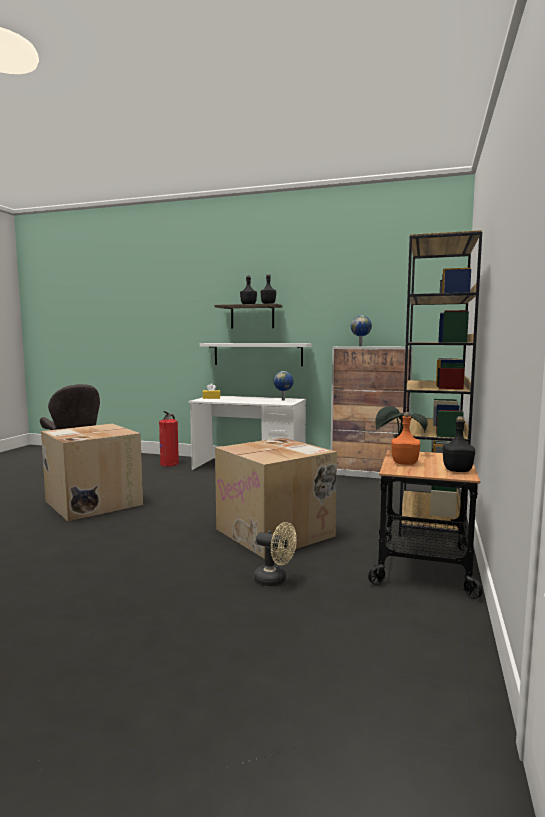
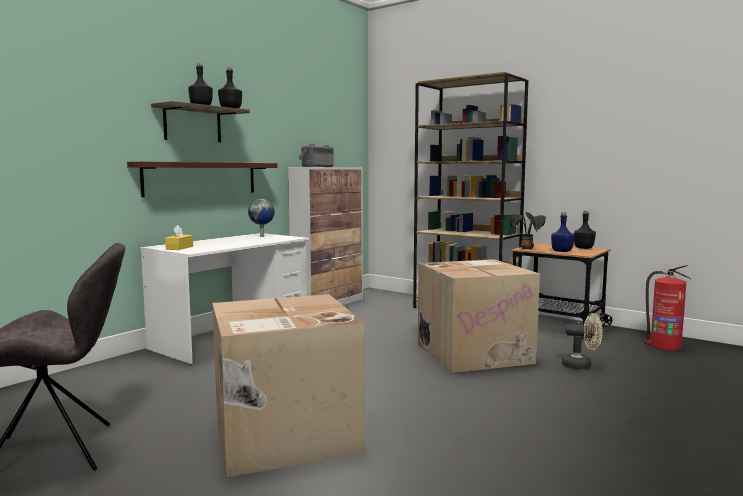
camera: 70 degrees left, 0 degrees up
(170, 464) = (126, 374): fire extinguisher -> fire extinguisher (664, 346)
(257, 354) = (201, 178): white shelf -> brown shelf
(275, 580) = (581, 365): beige fan -> beige fan turned 60 degrees clockwise
(361, 346) = (316, 166): globe -> radio
(405, 463) = (562, 251): orange bottle -> blue bottle

